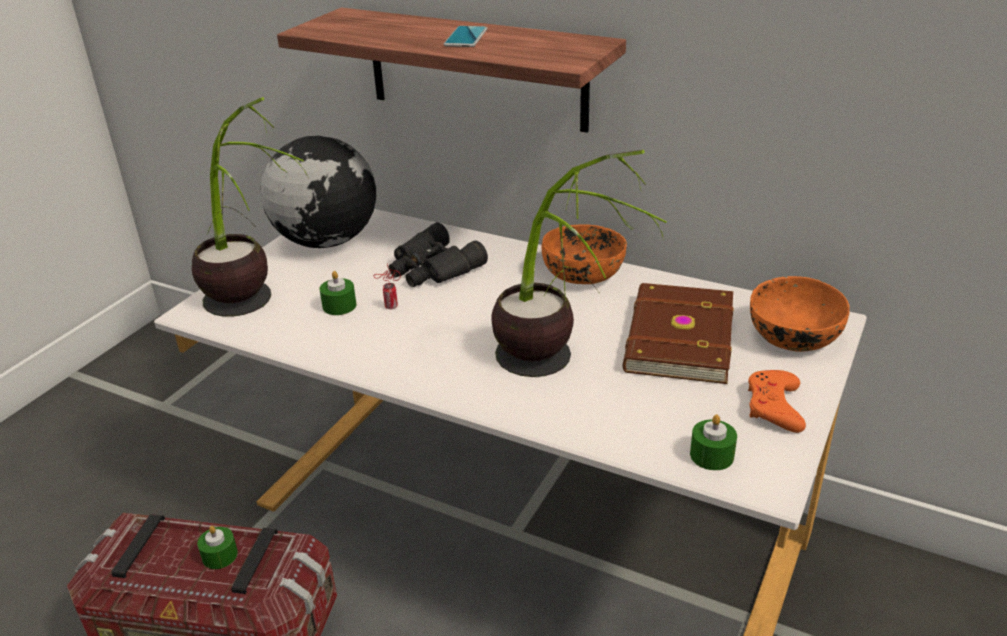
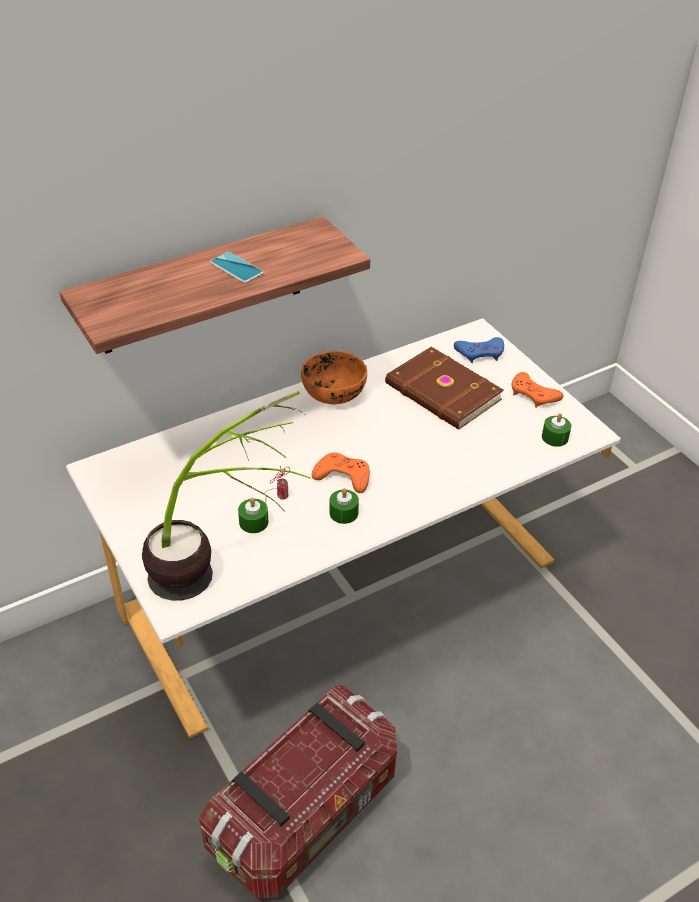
camera: 60 degrees left, 10 degrees up
(220, 555) = (309, 750): green candle -> green candle (343, 513)
(326, 241) = (141, 494): globe -> none
(432, 268) = (250, 455): black binoculars -> none
(457, 328) = (343, 476): none -> orange game controller
(558, 378) = (439, 458): potted plant -> none
(792, 337) = (480, 353): orange bowl -> blue game controller

